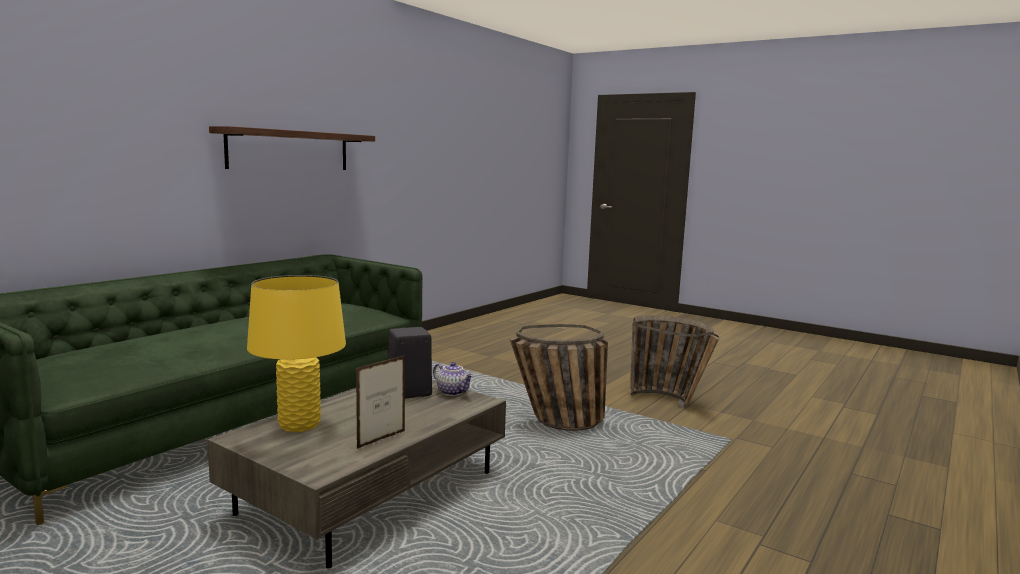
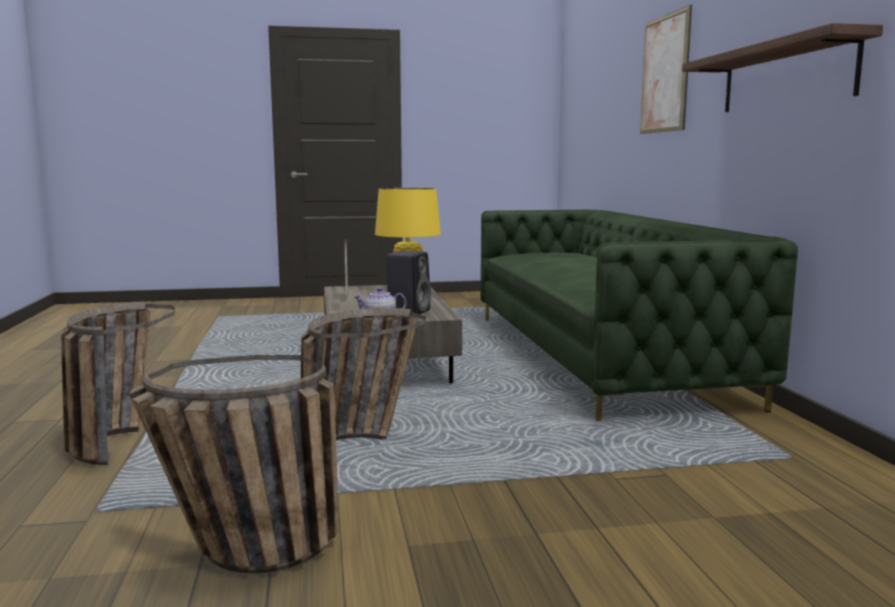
camera: 135 degrees right, 0 degrees up
(93, 114) = (664, 74): none -> picture
(709, 491) = (115, 440): none -> basket

